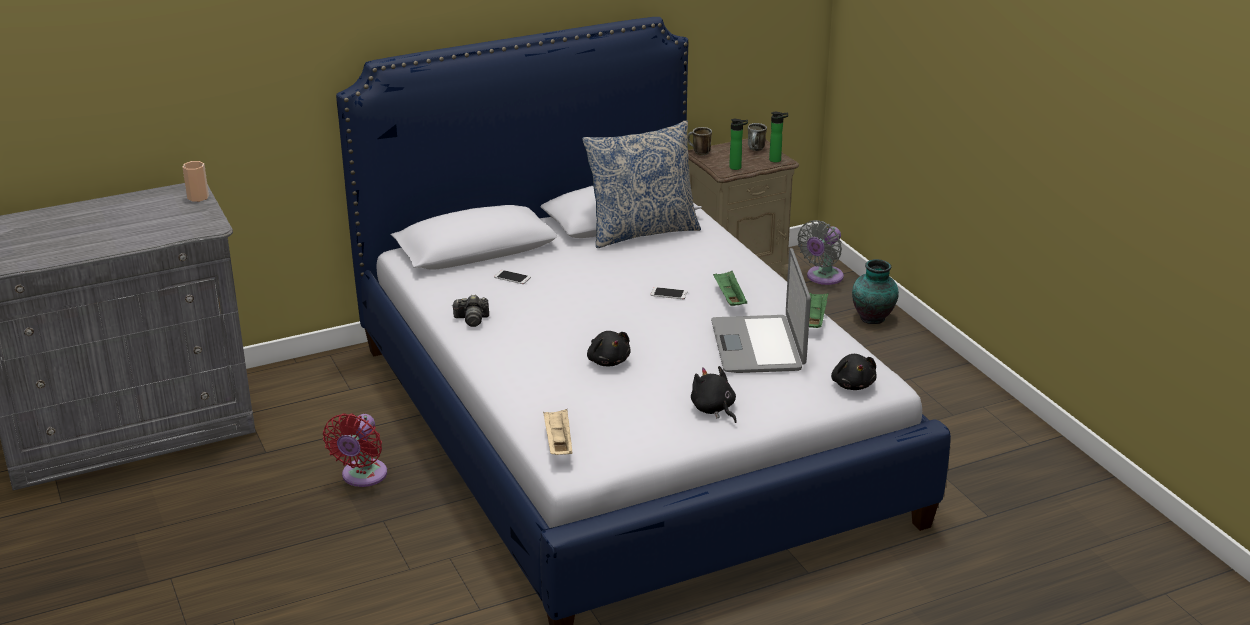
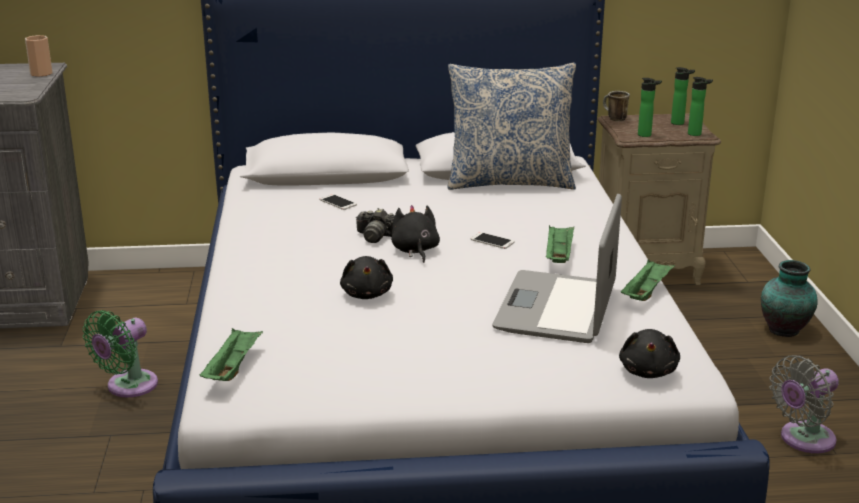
camera: 20 degrees right, 5 degrees down
(362, 476) = (128, 387): red fan -> green fan
(472, 319) = (260, 233): camera -> camera (375, 236)
(558, 443) = (232, 368): beige tray -> green tray
(714, 409) = (449, 367): black plush toy -> black plush toy (415, 251)
(756, 149) = (679, 123): mug -> bottle
(822, 277) = (745, 281): grey fan -> grey fan (803, 440)

